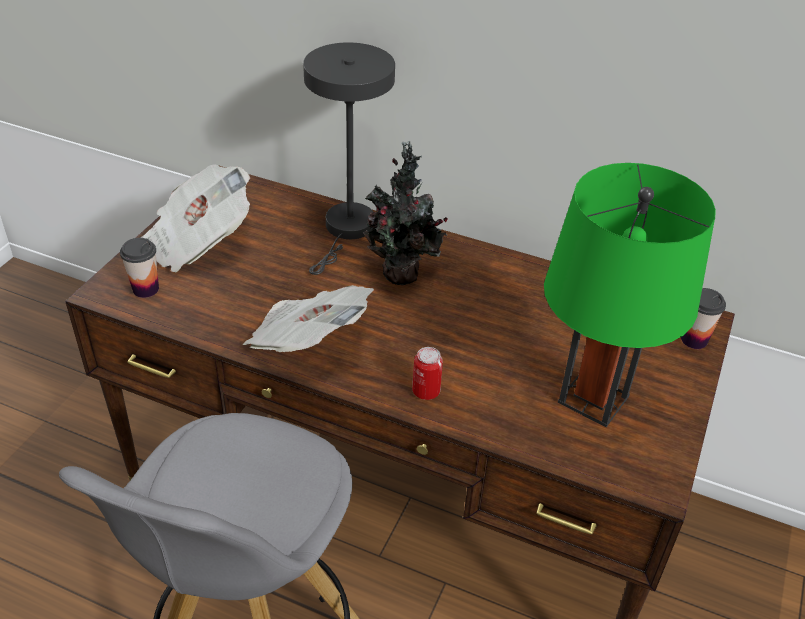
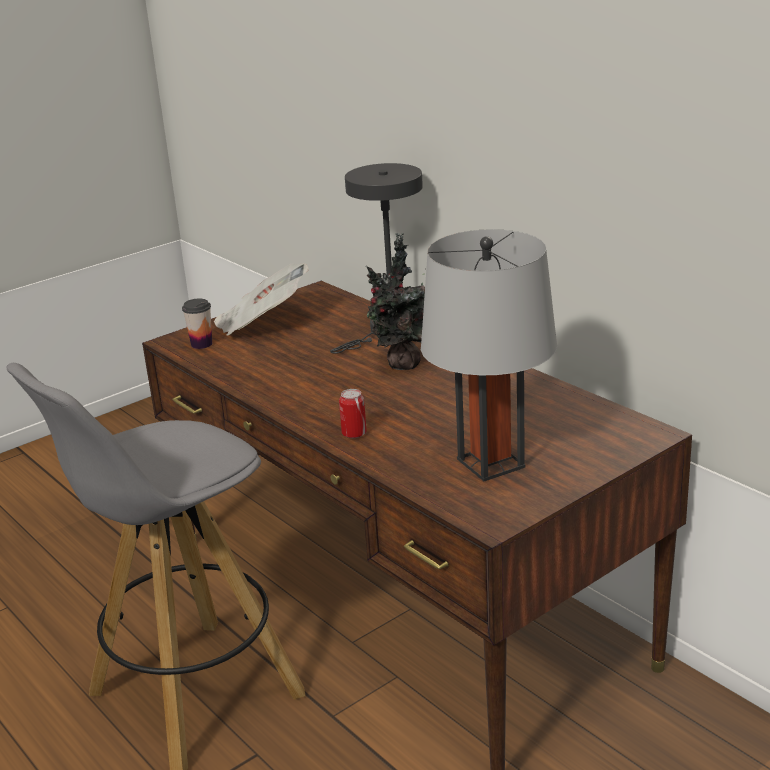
camera: 30 degrees right, 15 degrees down
(308, 342) = (291, 391): newspaper -> none
(593, 399) = (490, 463): green table lamp -> grey table lamp
(694, 340) = (629, 444): cup -> none

